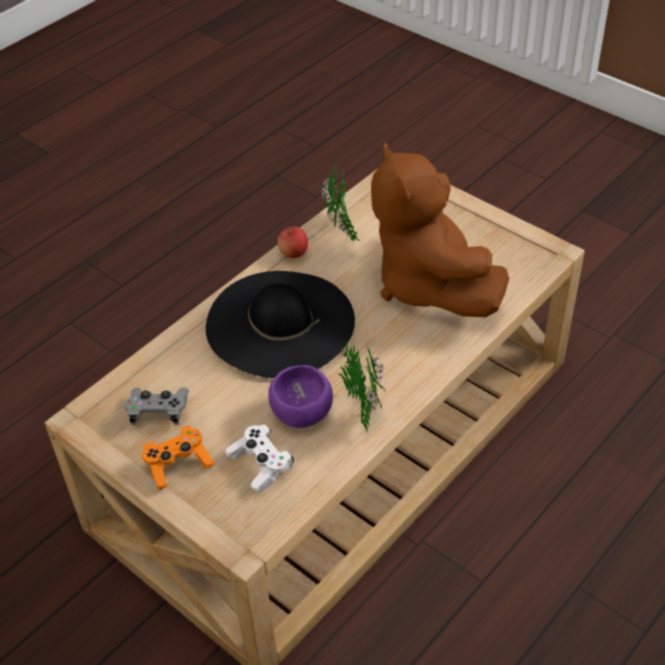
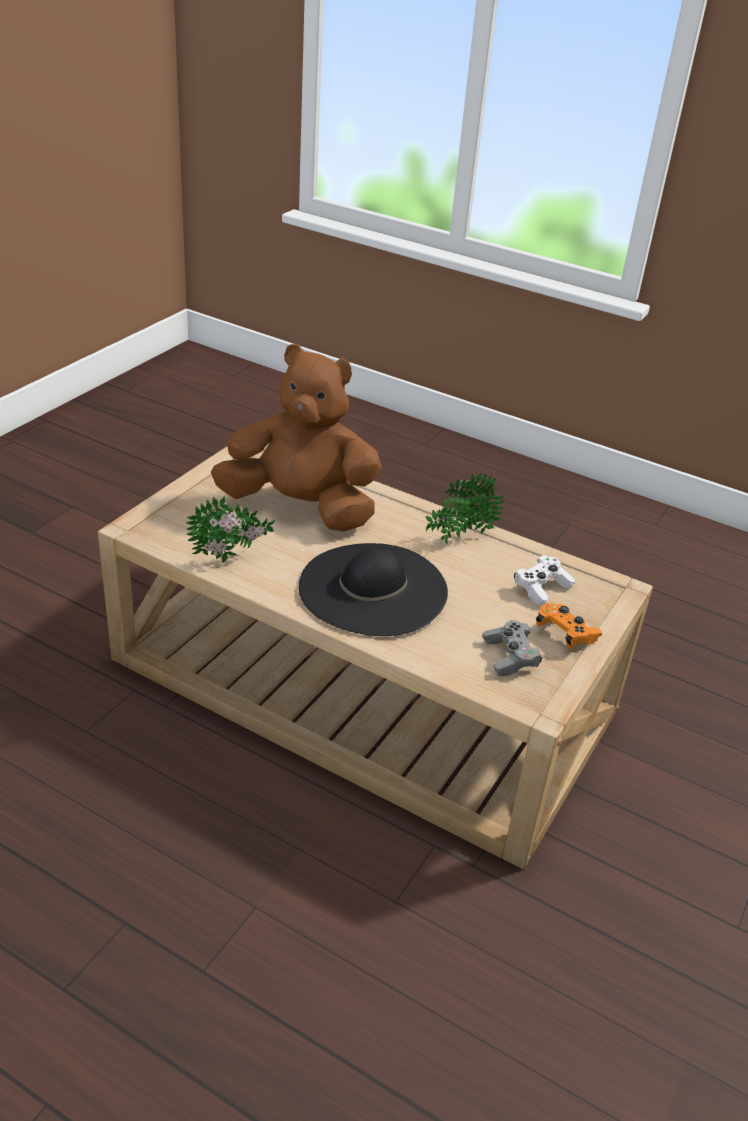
camera: 105 degrees left, 10 degrees down
(293, 253) = (267, 587): apple -> none
(300, 413) = (478, 571): purple bowl -> none
(429, 284) = (301, 508): brown plush toy -> brown plush toy turned 135 degrees counterclockwise

